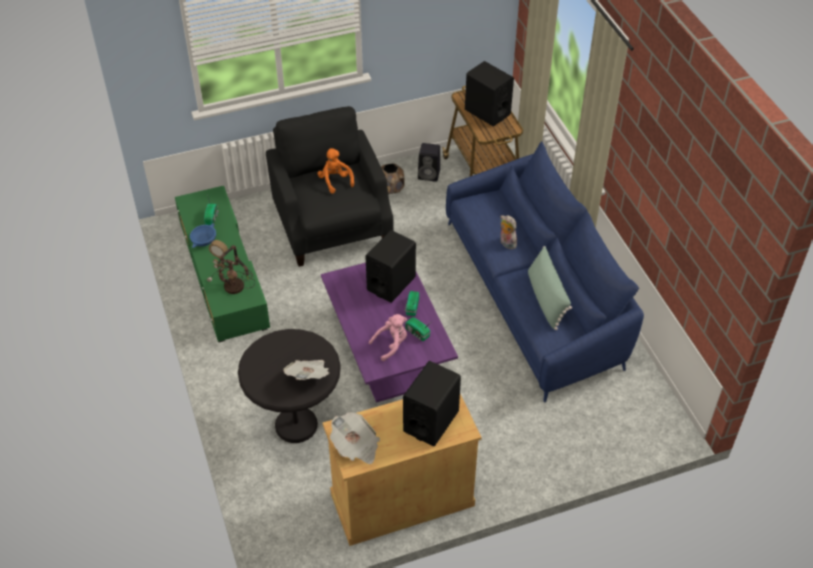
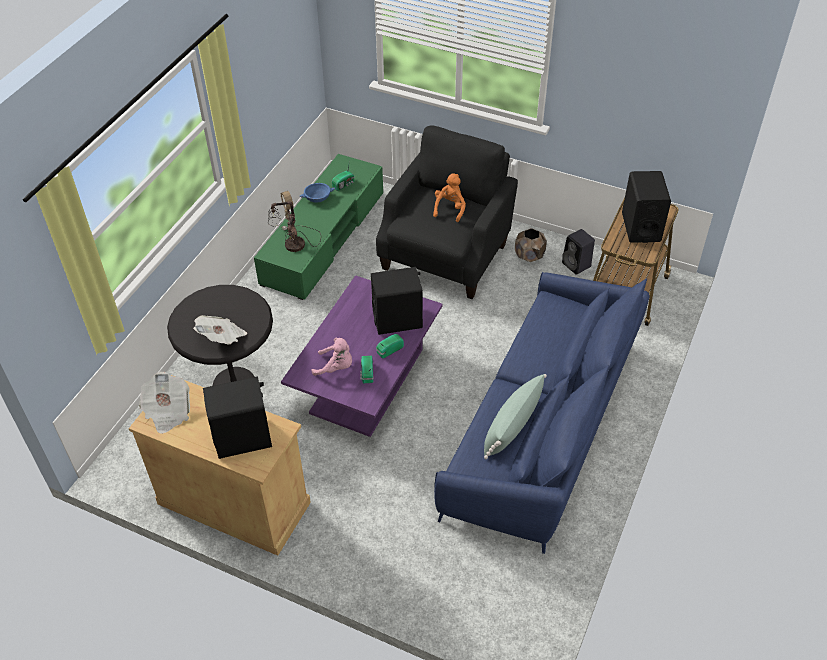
camera: 45 degrees right, 0 degrees up
(506, 243) = (537, 355): plush toy -> none

